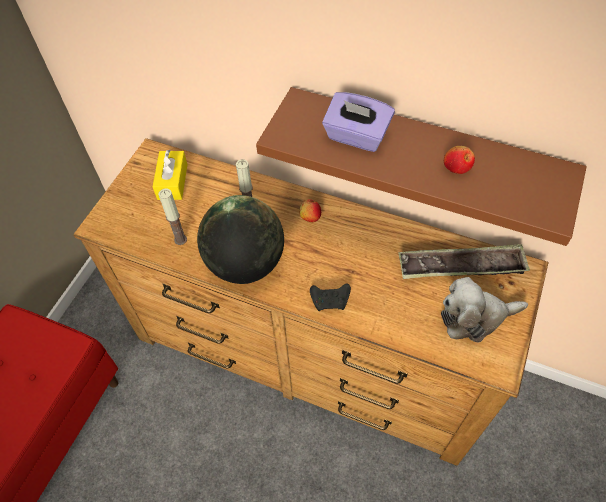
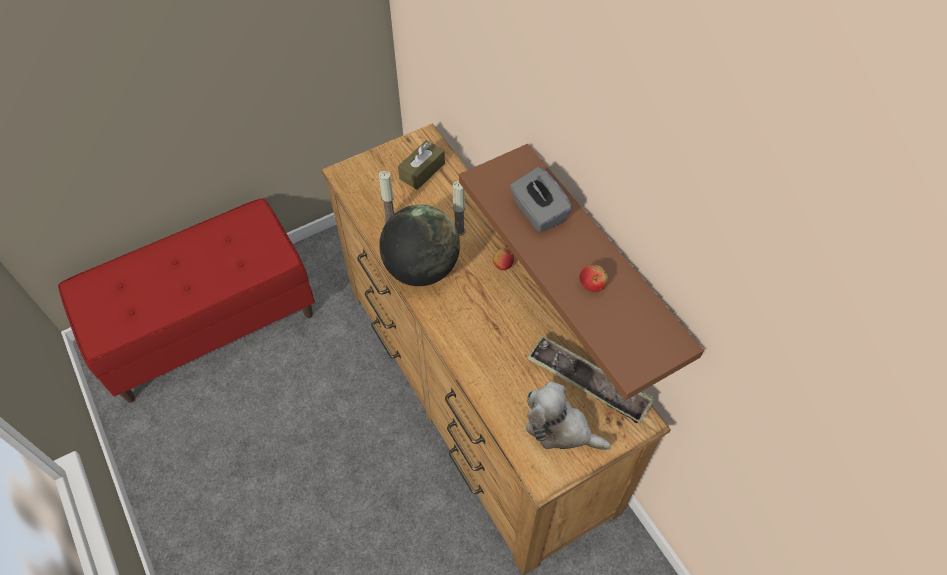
camera: 35 degrees right, 0 degrees up
(172, 181) = (422, 171): yellow tissue box -> brown tissue box
(331, 300) = (460, 338): black game controller -> none
(356, 136) = (538, 213): purple tissue box -> grey tissue box

